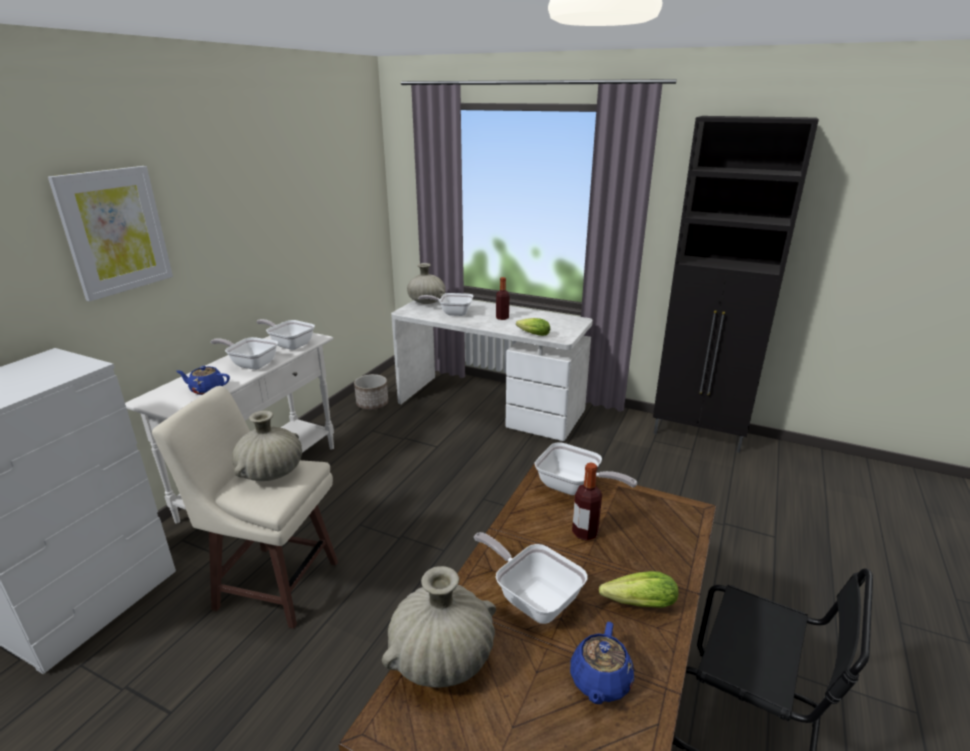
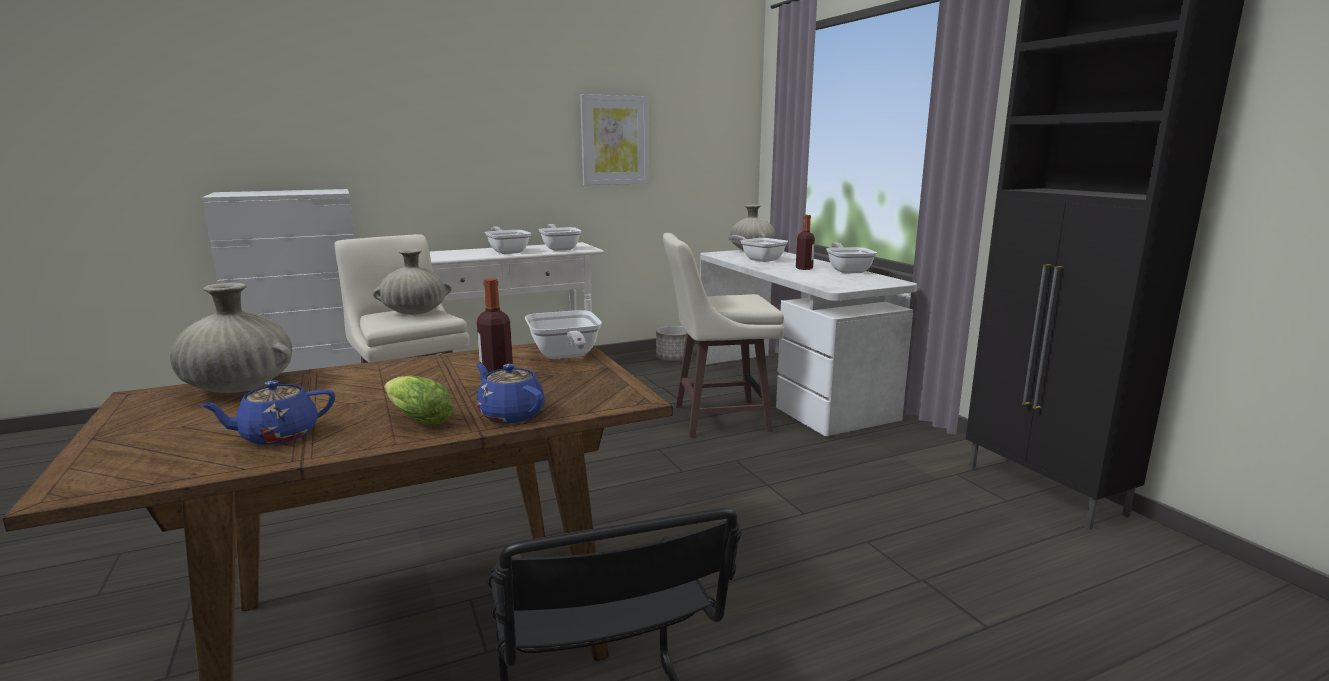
camera: 40 degrees right, 10 degrees down
(115, 231) = (419, 109): picture -> picture (614, 140)
(207, 390) = (449, 256): blue teapot -> blue teapot (510, 414)
(482, 453) = (717, 418): none -> beige stool
(532, 334) = (807, 281): lettuce -> none
(532, 597) = (362, 388): frying pan -> frying pan (848, 270)

